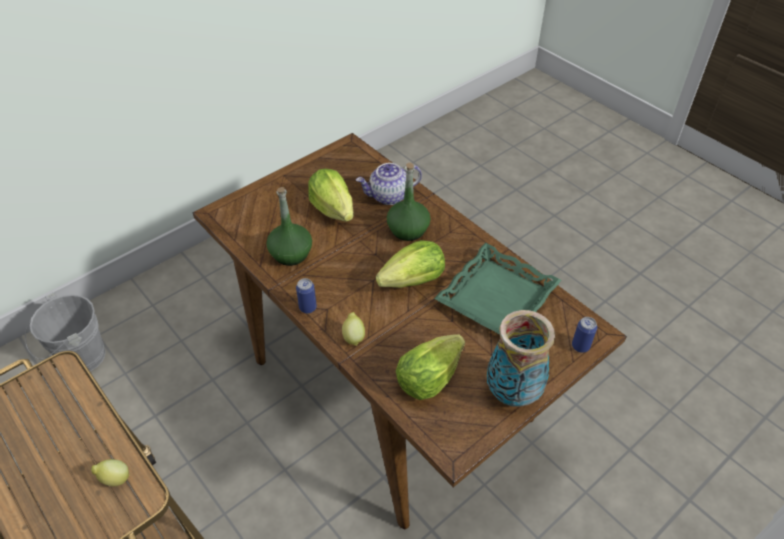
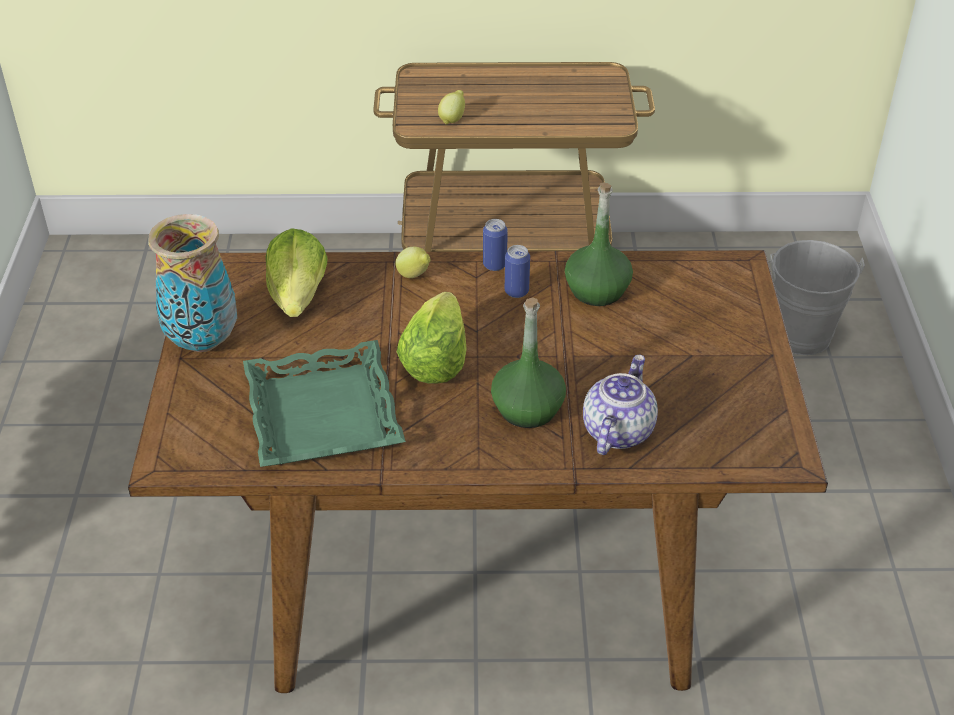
camera: 130 degrees right, 5 degrees down
(333, 209) = (645, 363): lettuce -> none
(580, 346) = (173, 433): can -> can (516, 291)

